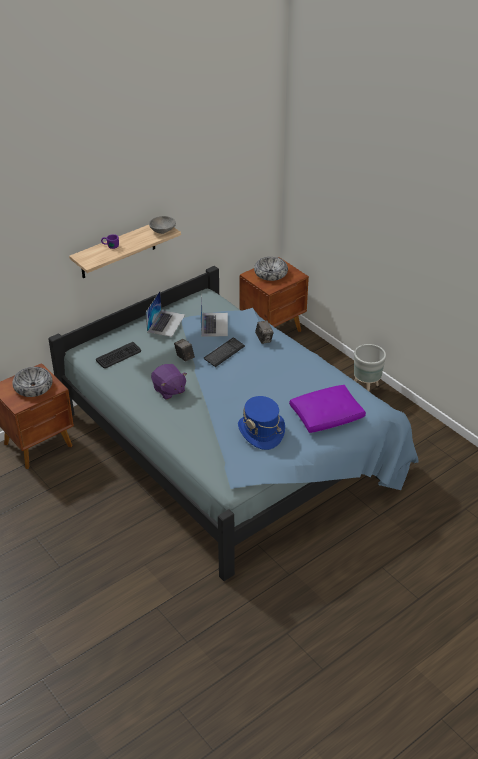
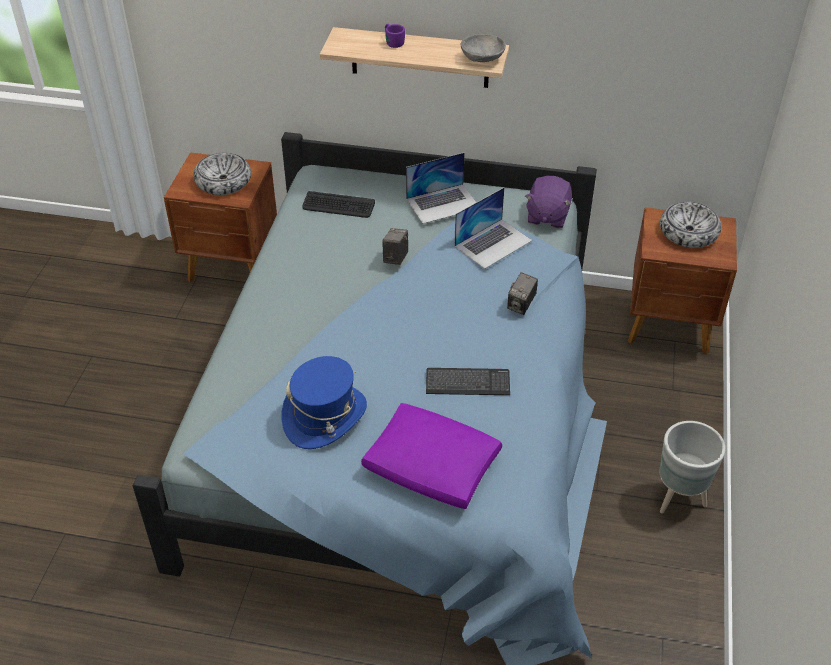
camera: 50 degrees right, 5 degrees up
(169, 390) = (321, 284): purple plush toy -> purple plush toy (547, 216)
(224, 353) = (446, 286): keyboard -> keyboard (467, 383)

